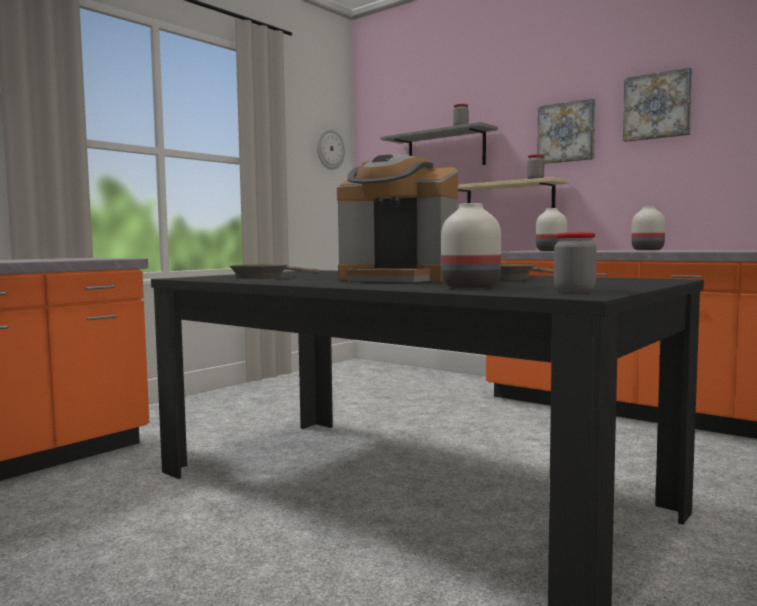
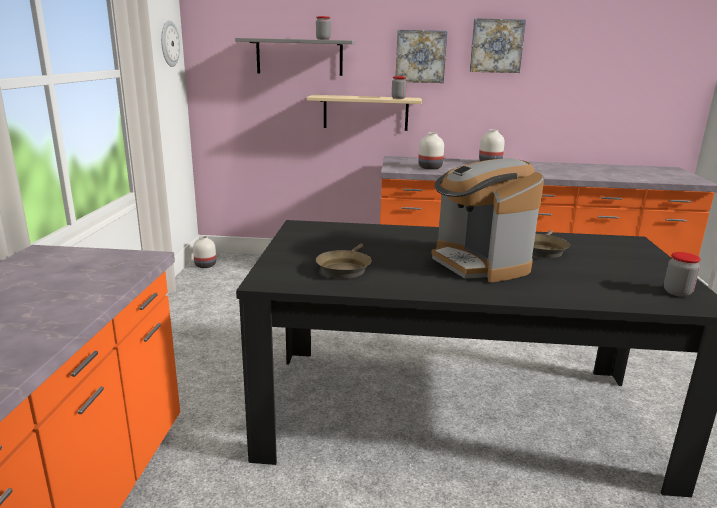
camera: 35 degrees left, 15 degrees up
(398, 279) = (479, 263): coffee machine -> coffee machine turned 75 degrees clockwise
(469, 287) = (594, 288): white vase -> white vase (205, 265)

